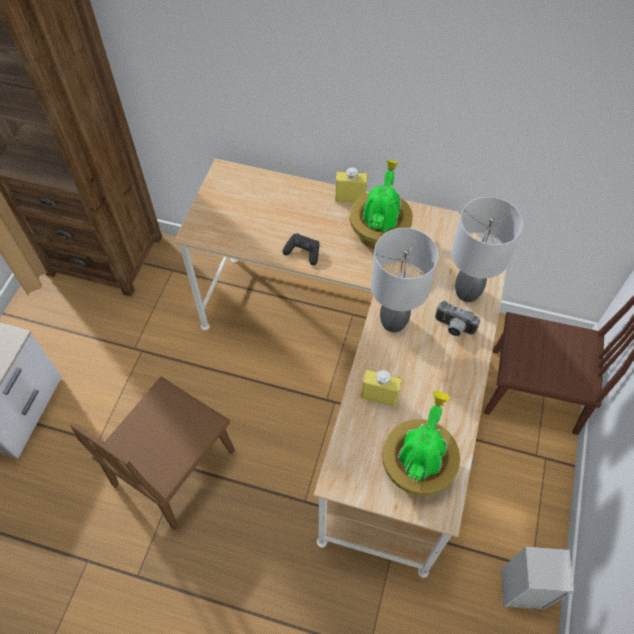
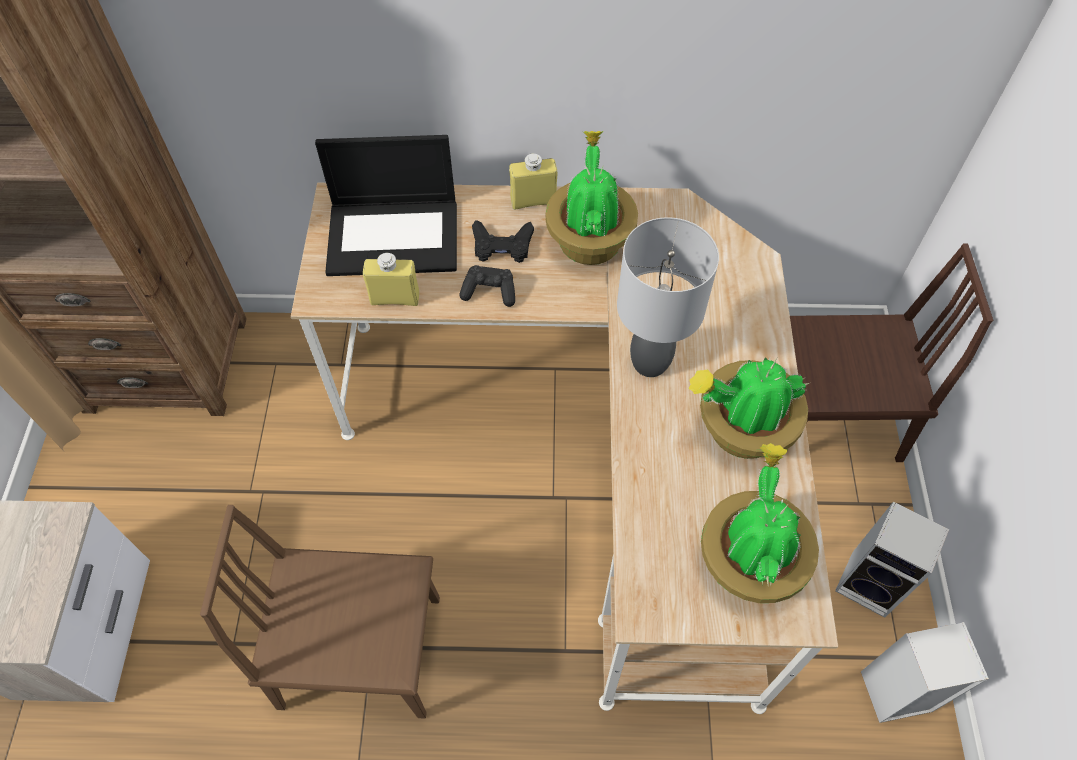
camera: 15 degrees left, 0 degrees up
(174, 467) = (361, 651): brown chair -> brown chair turned 75 degrees clockwise
(253, 203) = (395, 236): none -> laptop
(320, 224) = (502, 246): none -> black game controller
(379, 397) = (664, 474): yellow bottle -> yellow bottle (395, 298)
(439, 380) = (740, 430): none -> potted plant
(453, 328) = (735, 352): camera -> none
(466, 292) = (736, 297): grey table lamp -> none
(527, 512) = (871, 584): none -> speaker

